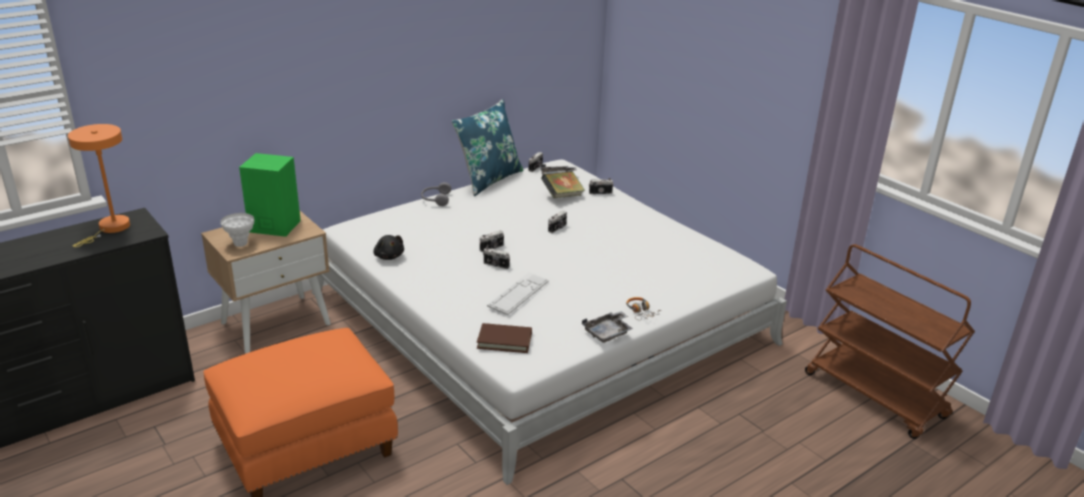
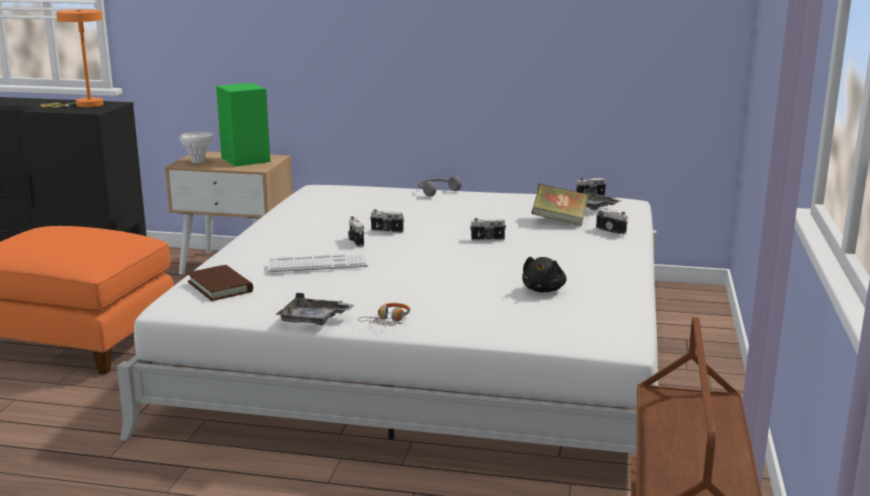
camera: 50 degrees right, 10 degrees down
(389, 256) = (298, 210): black plush toy -> black plush toy (544, 290)
(489, 179) = (520, 192): blue pillow -> none

